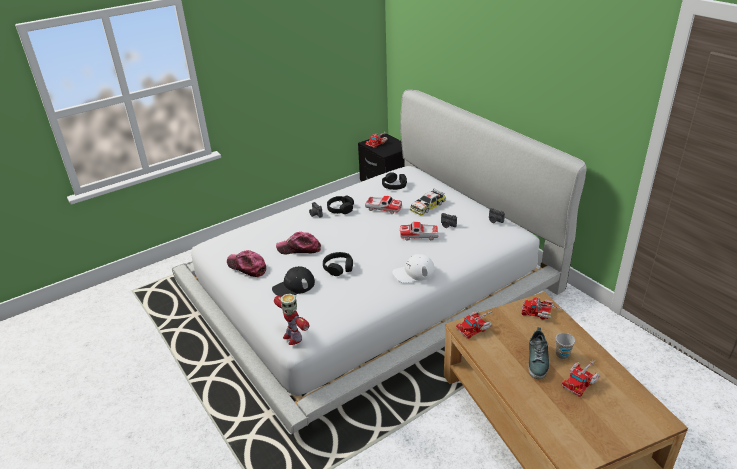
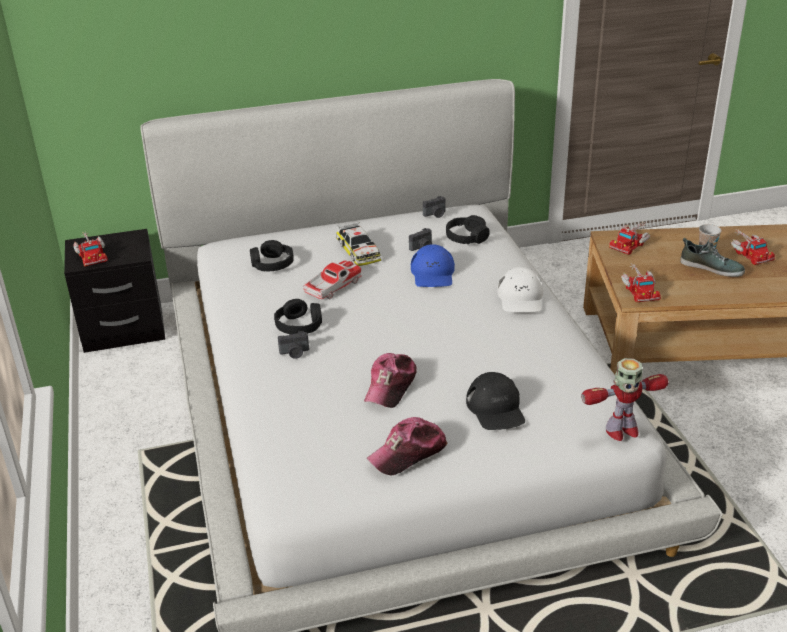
camera: 70 degrees left, 0 degrees up
(338, 268) = (471, 357): black headphones -> black headphones (466, 237)
(419, 235) = (433, 274): toy car -> blue cap

